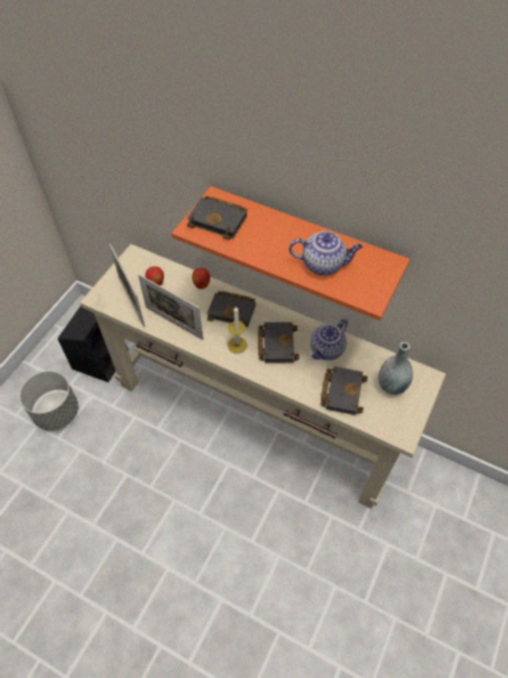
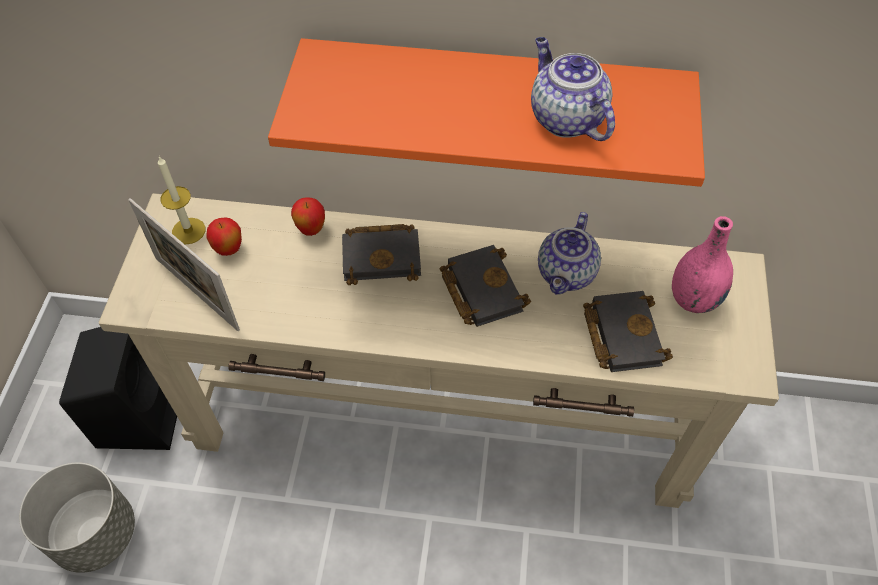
camera: 20 degrees left, 0 degrees up
(174, 323) = (289, 307): picture frame -> none
(219, 220) = (346, 92): black book -> none
(237, 345) = (416, 311): candle -> candle (188, 231)
(323, 264) = (565, 118): teapot -> teapot turned 105 degrees counterclockwise
(391, 386) = (693, 300): grey vase -> pink vase

